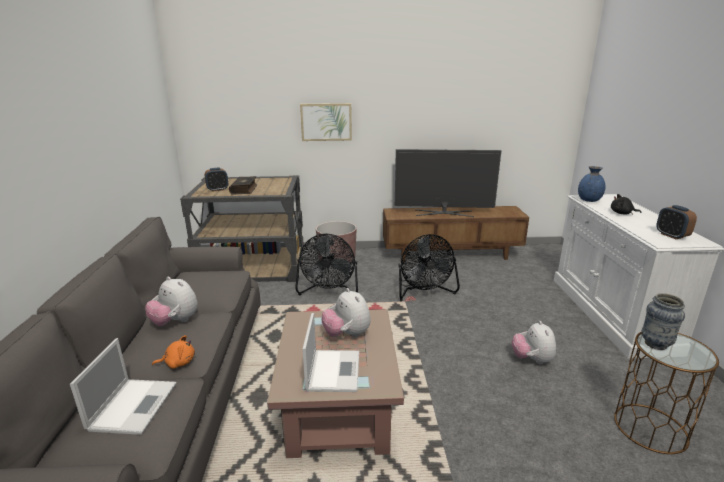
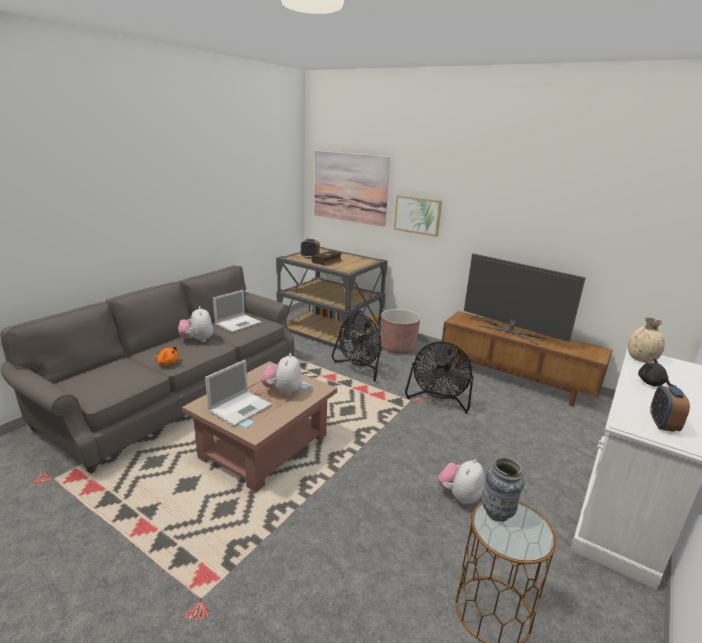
camera: 35 degrees right, 0 degrees up
(134, 405) = (120, 374): laptop -> laptop (238, 323)
(238, 102) = (350, 187): none -> picture
(589, 200) = (641, 359): blue vase -> beige vase

